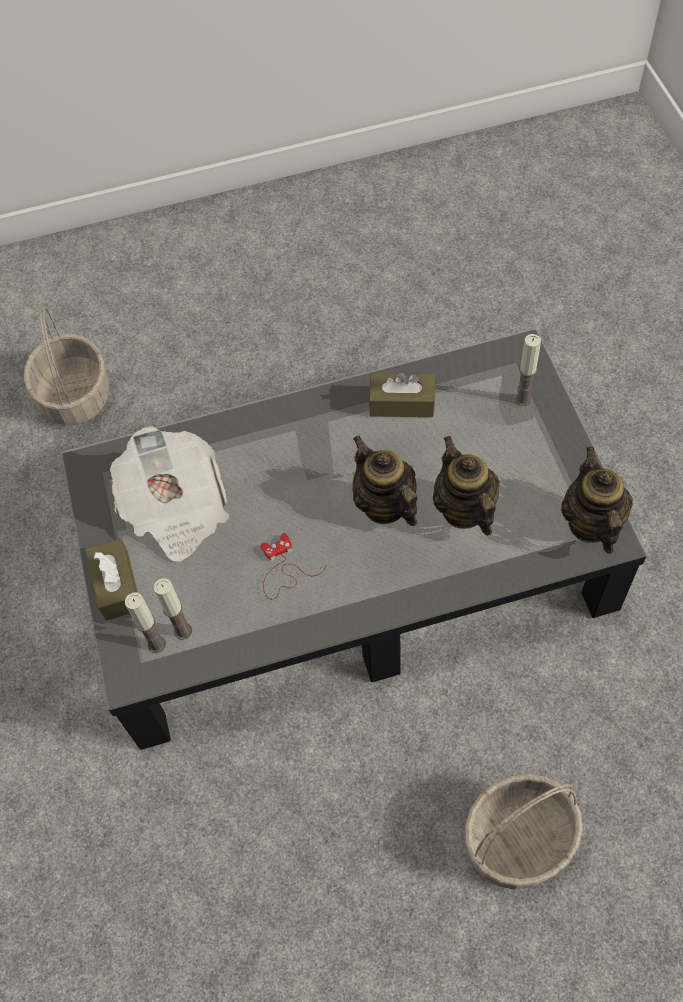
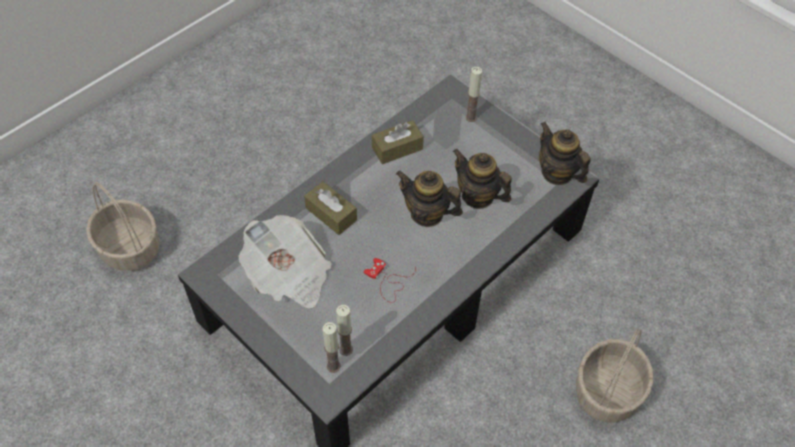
camera: 35 degrees left, 5 degrees down
(117, 585) = (279, 342): brown tissue box -> brown tissue box (331, 214)

